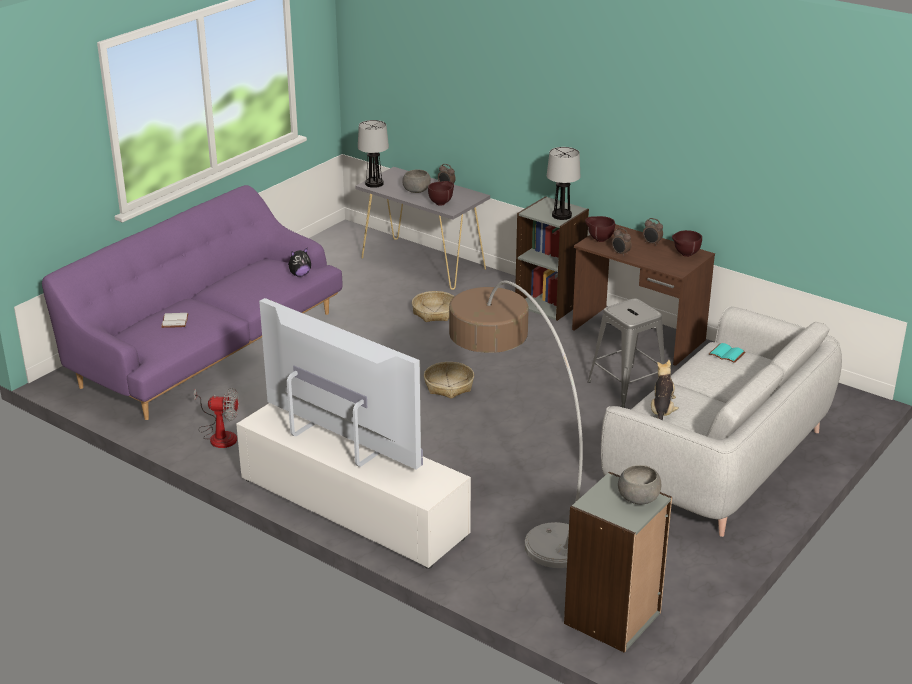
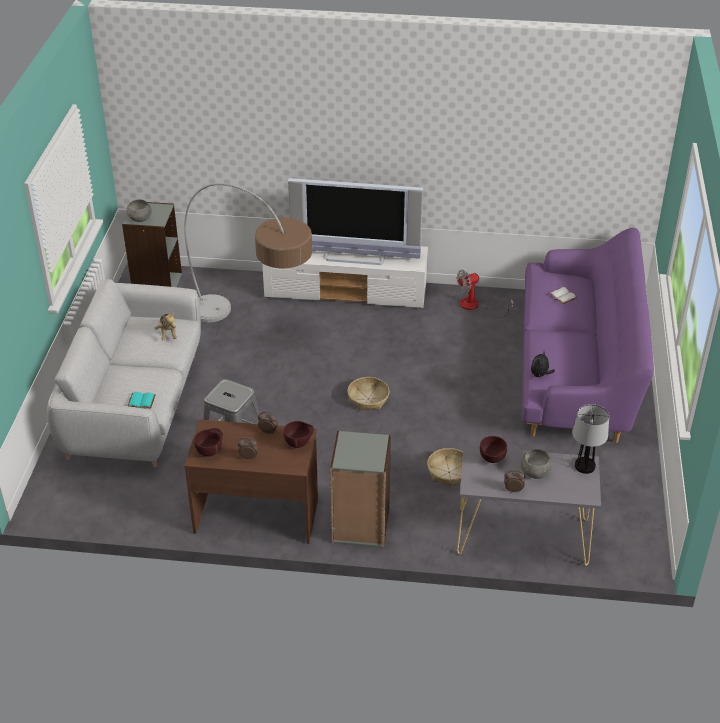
camera: 150 degrees right, 10 degrees up
(561, 215) = (347, 446): table lamp -> none

